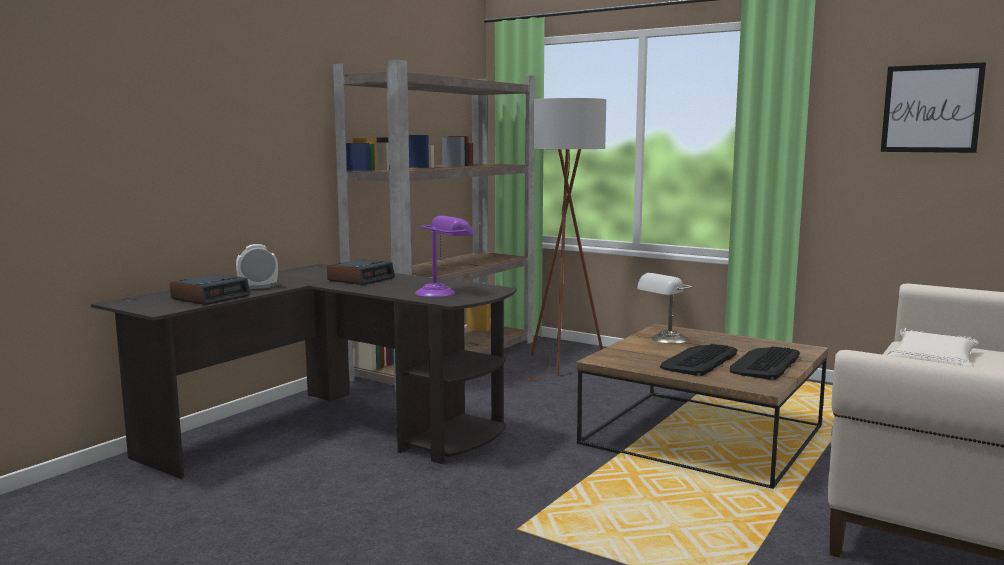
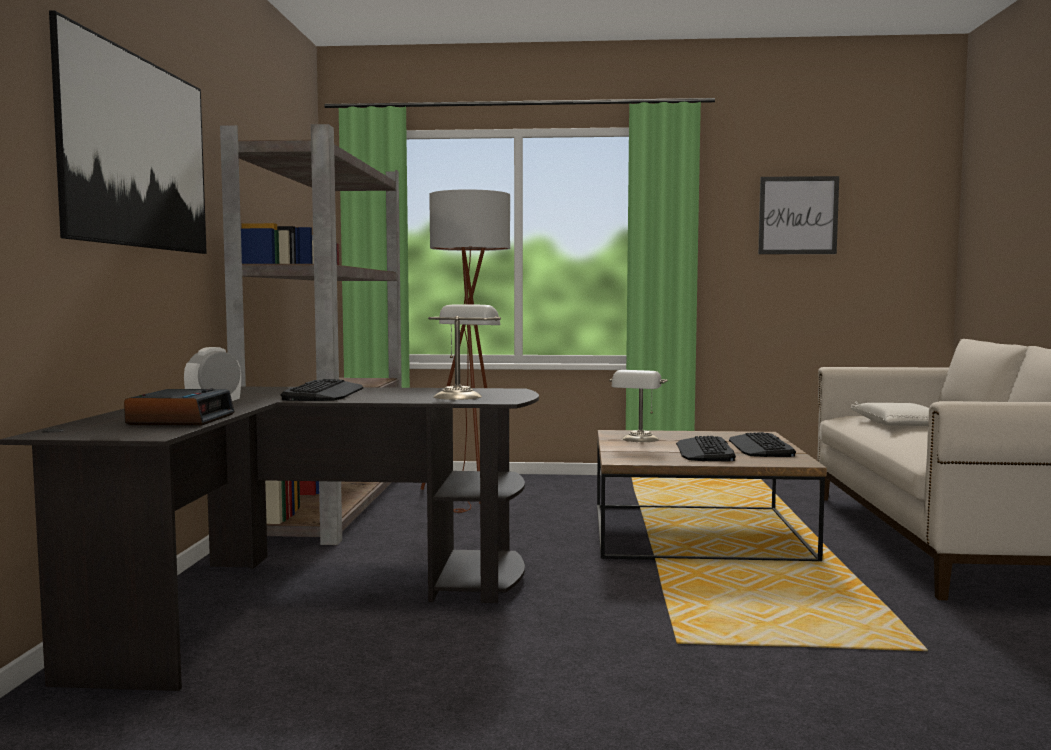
camera: 30 degrees left, 5 degrees down
(239, 99) = (138, 152): none -> picture
(361, 279) = (324, 393): alarm clock -> keyboard
(442, 291) = (462, 395): purple table lamp -> white table lamp

